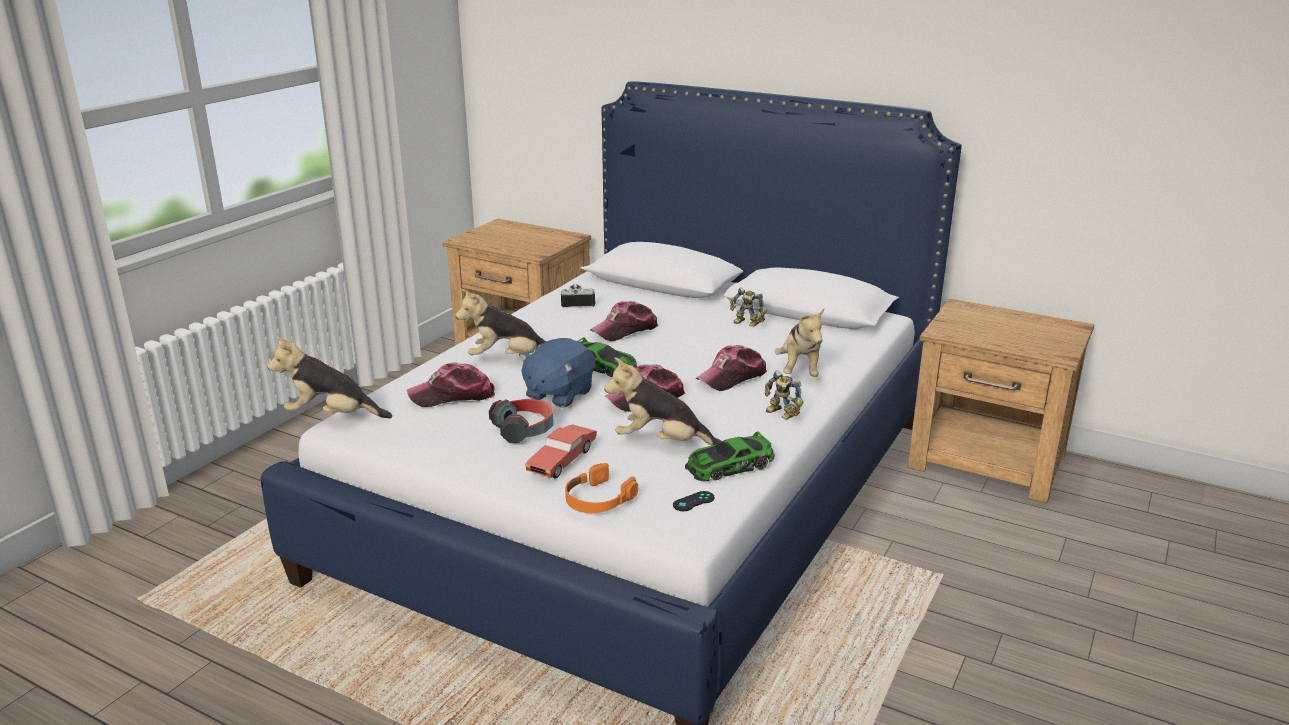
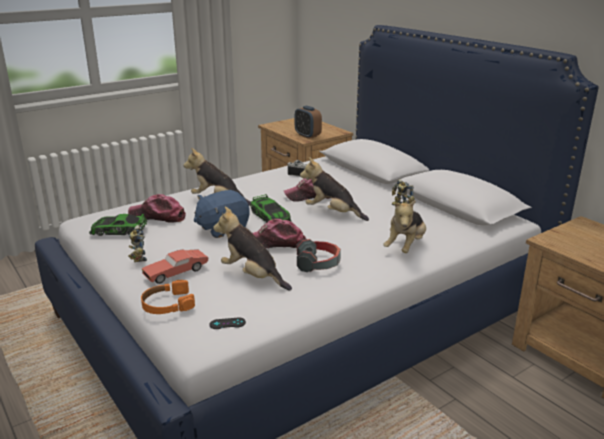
camera: 25 degrees right, 0 degrees up
(332, 416) = (83, 215): plush toy -> plush toy (332, 213)
(524, 430) = (176, 247): headphones -> headphones (318, 264)
(534, 248) = (307, 136): none -> alarm clock
(729, 465) = (280, 304): toy car -> toy car (118, 230)
(732, 377) = (350, 241): cap -> none
(780, 414) = (357, 275): toy robot -> toy robot (137, 258)

